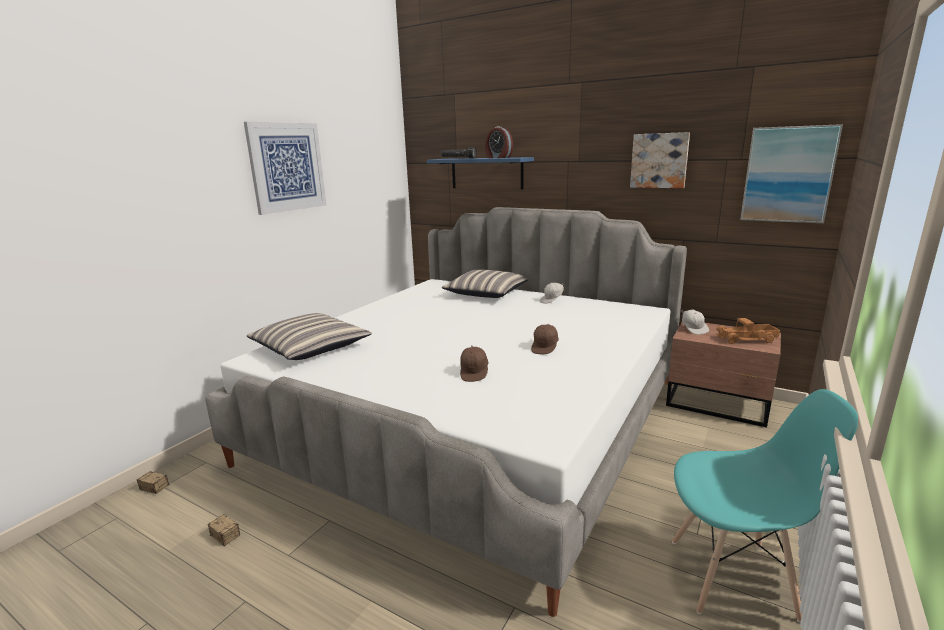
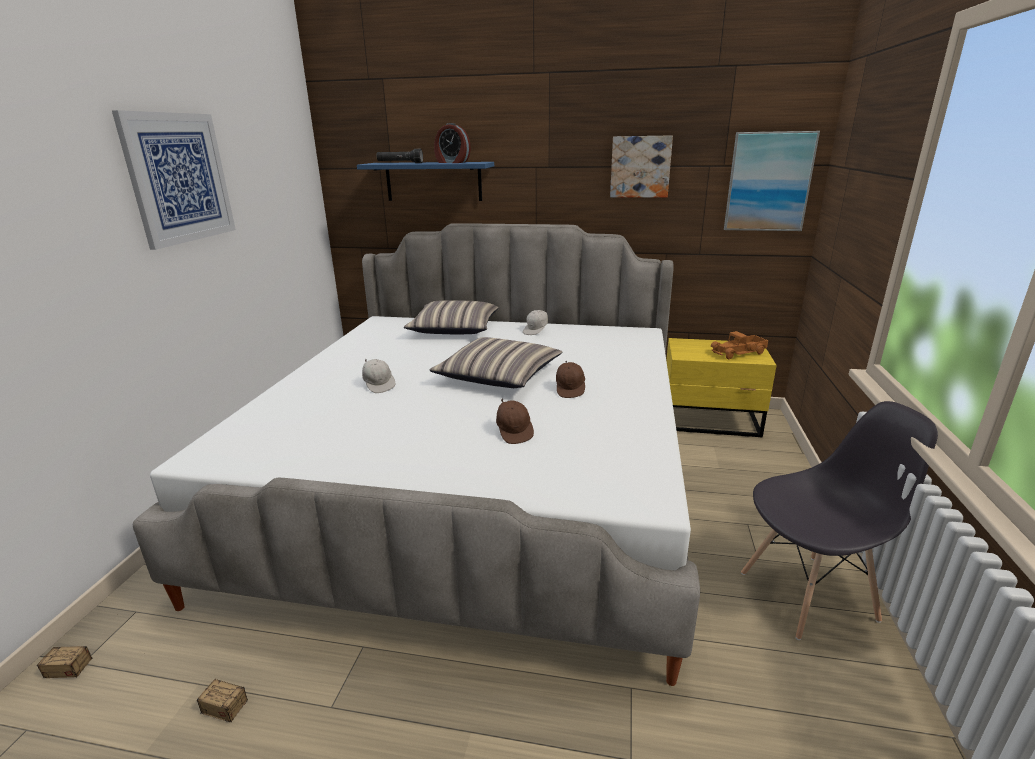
camera: 20 degrees left, 5 degrees up
(311, 347) = (276, 429): pillow -> pillow (498, 375)
(693, 329) = (685, 347): white cap -> white cap (379, 385)
(718, 404) = (711, 421): brown nightstand -> yellow nightstand
(733, 578) = (808, 595): turquoise chair -> grey chair

